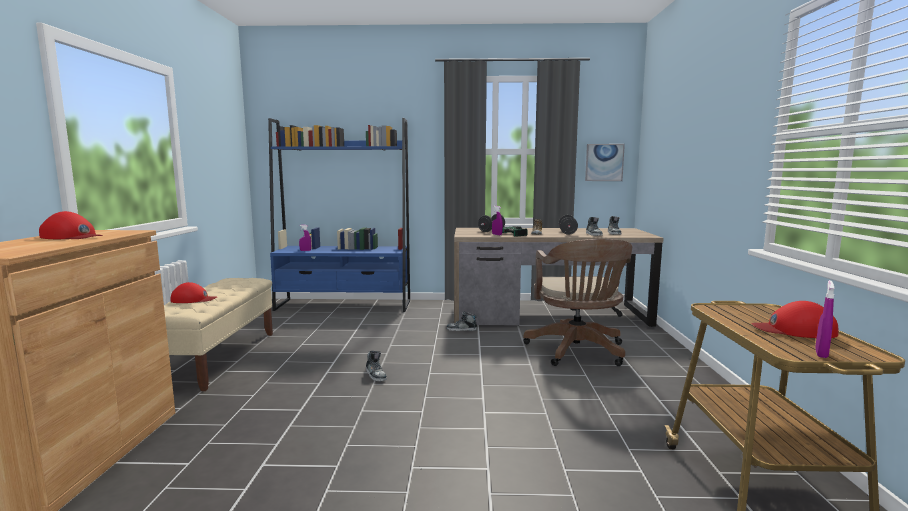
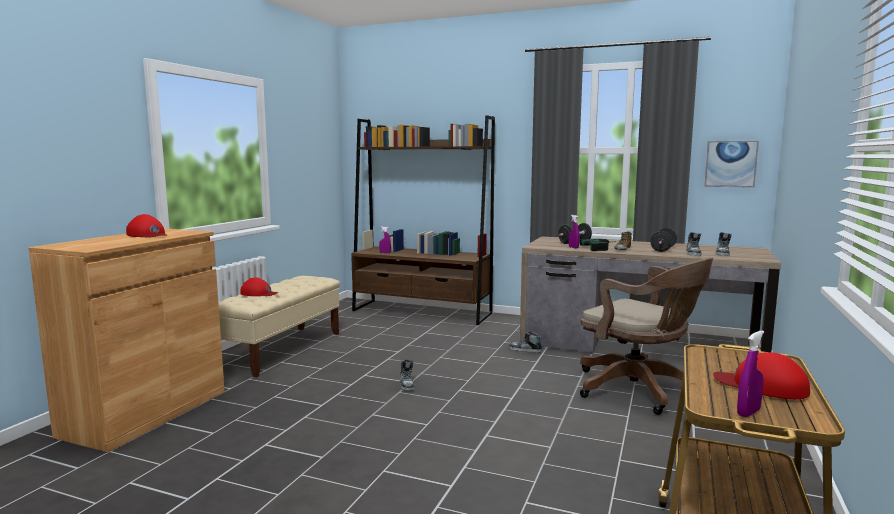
camera: 20 degrees right, 0 degrees up
(344, 305) = (422, 312): blue bookcase -> brown bookcase
(577, 352) = (639, 390): brown office chair -> brown office chair turned 60 degrees counterclockwise

